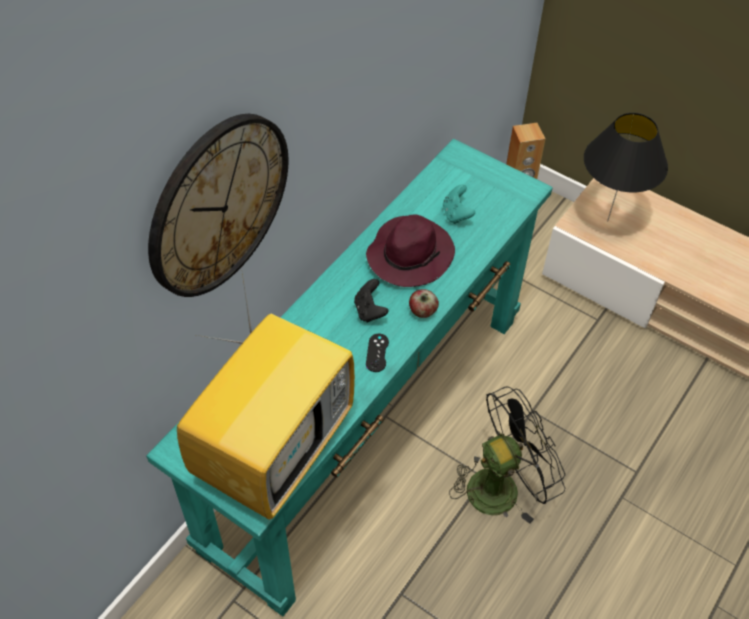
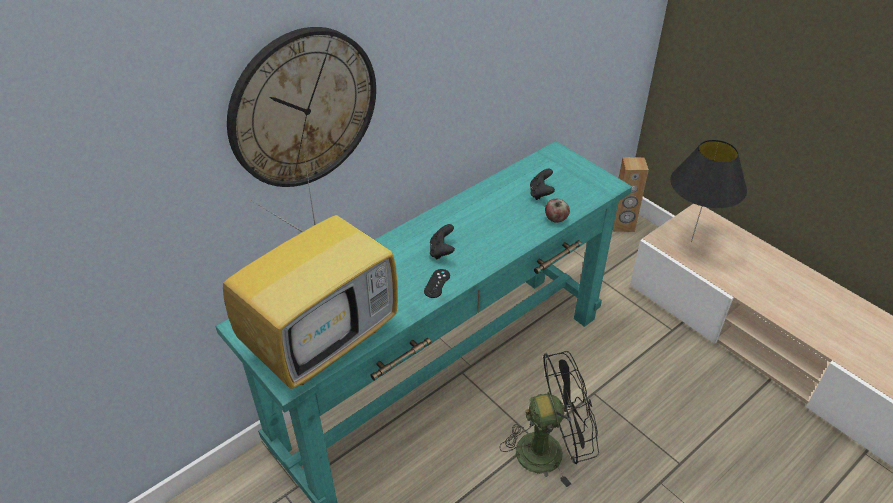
camera: 15 degrees right, 10 degrees down
(410, 254) = (491, 216): purple hat -> none
(422, 311) = (487, 259): apple -> apple (555, 219)
(456, 214) = (541, 193): turquoise game controller -> black game controller

